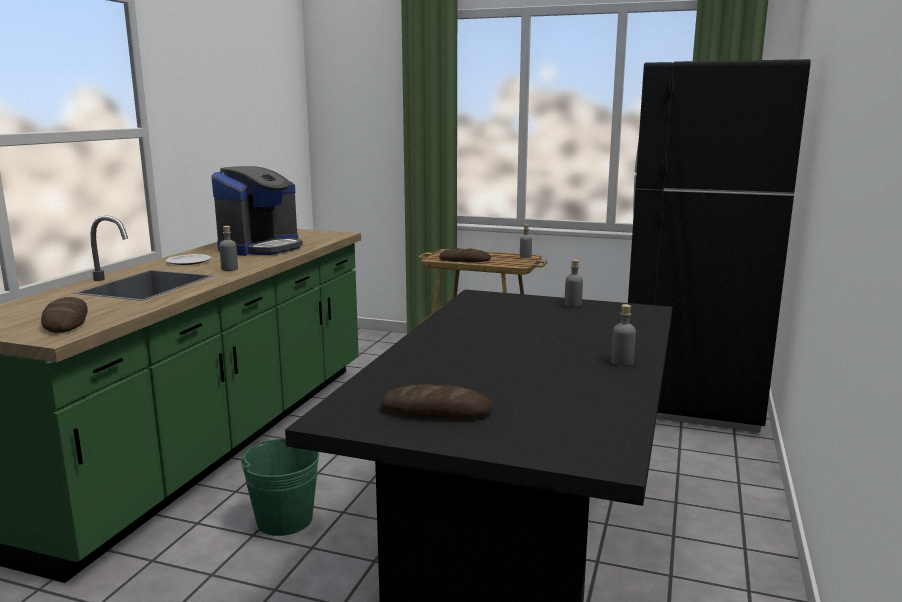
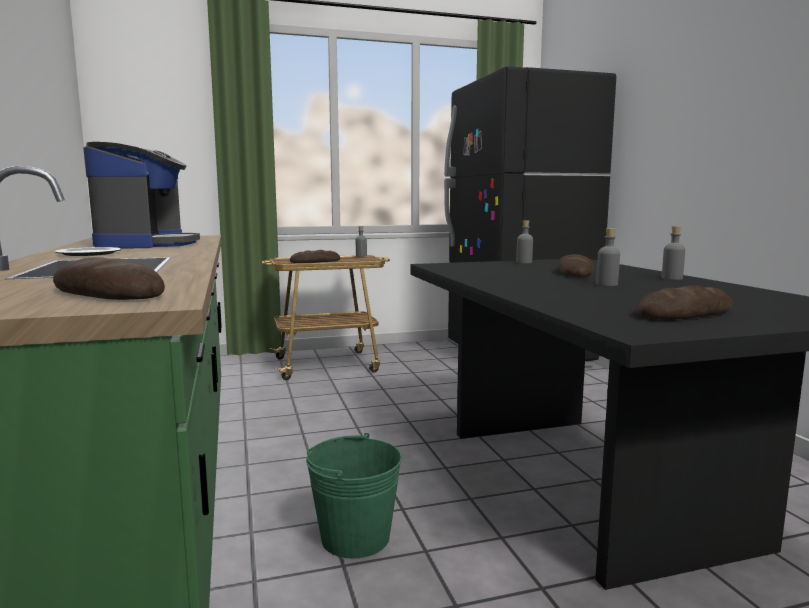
camera: 35 degrees left, 5 degrees down
(229, 269) = (172, 253): grey bottle -> grey bottle (606, 284)
(561, 332) = (575, 272): none -> bread

